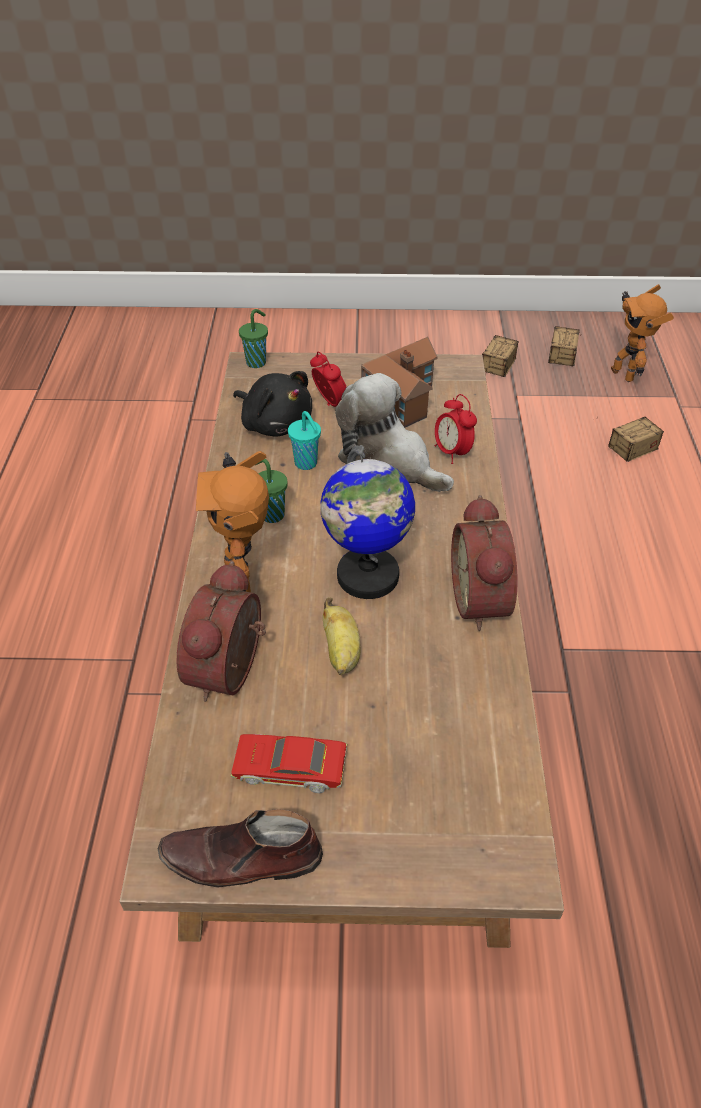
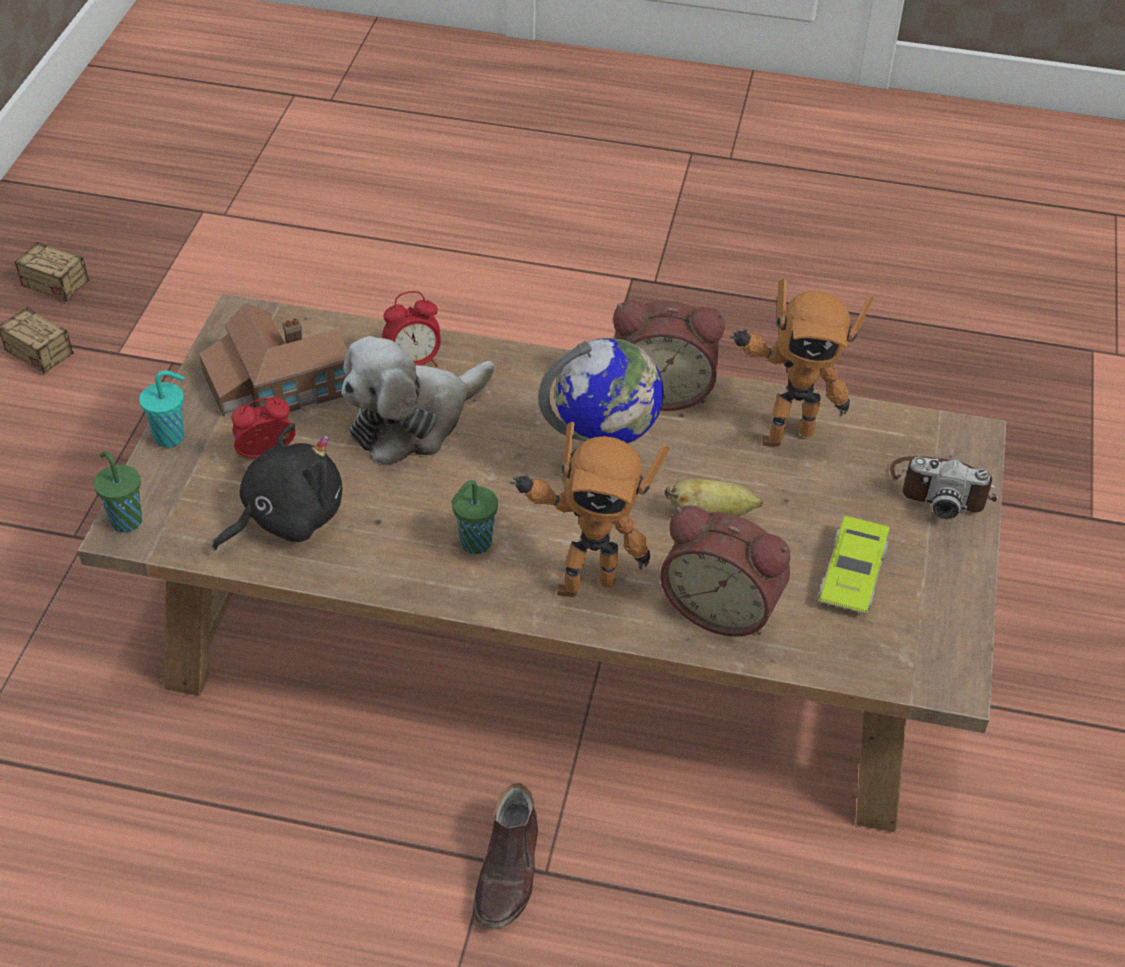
camera: 80 degrees left, 0 degrees up
(241, 859) = (951, 621): brown shoe -> brown shoe (509, 871)
(290, 767) = (852, 573): red toy car -> green toy car
(307, 464) = (387, 497): turquoise cup -> turquoise cup (171, 437)
(428, 842) = (941, 488): none -> camera
(611, 457) = (292, 302): storage box -> none
(624, 374) = (132, 239): toy robot -> toy robot (784, 433)

